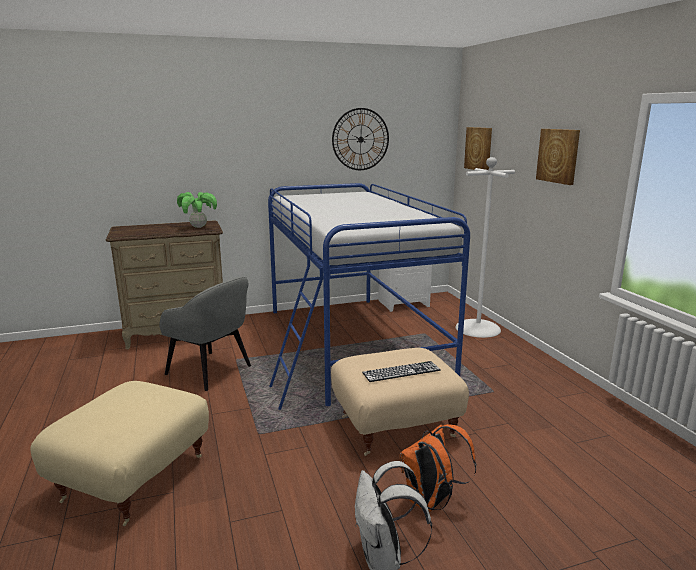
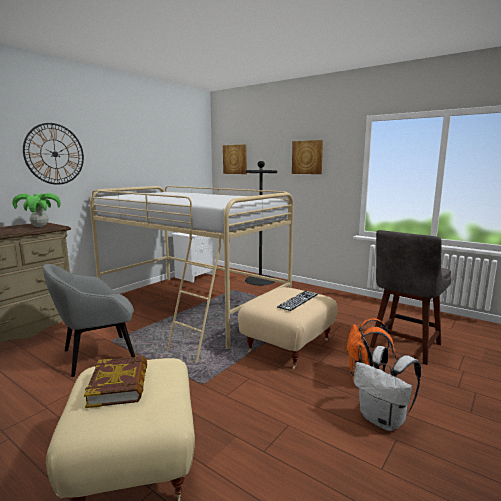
camera: 35 degrees left, 5 degrees down
(119, 404) = (119, 385): none -> book
(210, 371) = (96, 355): grey armchair -> grey armchair turned 150 degrees clockwise
(351, 344) = (191, 307): blue bed -> beige bed
(360, 139) = (154, 152): wall clock -> wall clock (55, 154)
(478, 328) = (260, 280): white clothes rack -> black clothes rack
(555, 486) = (404, 346): none -> grey stool

